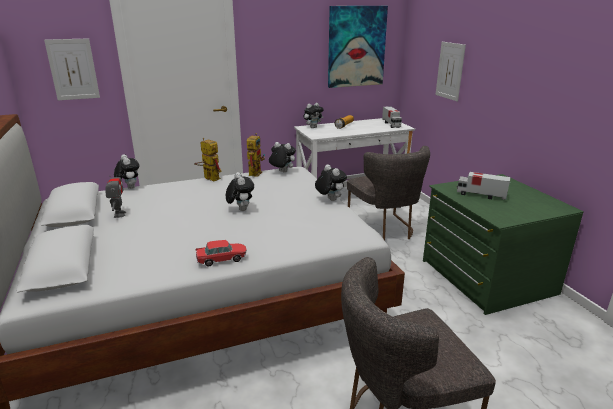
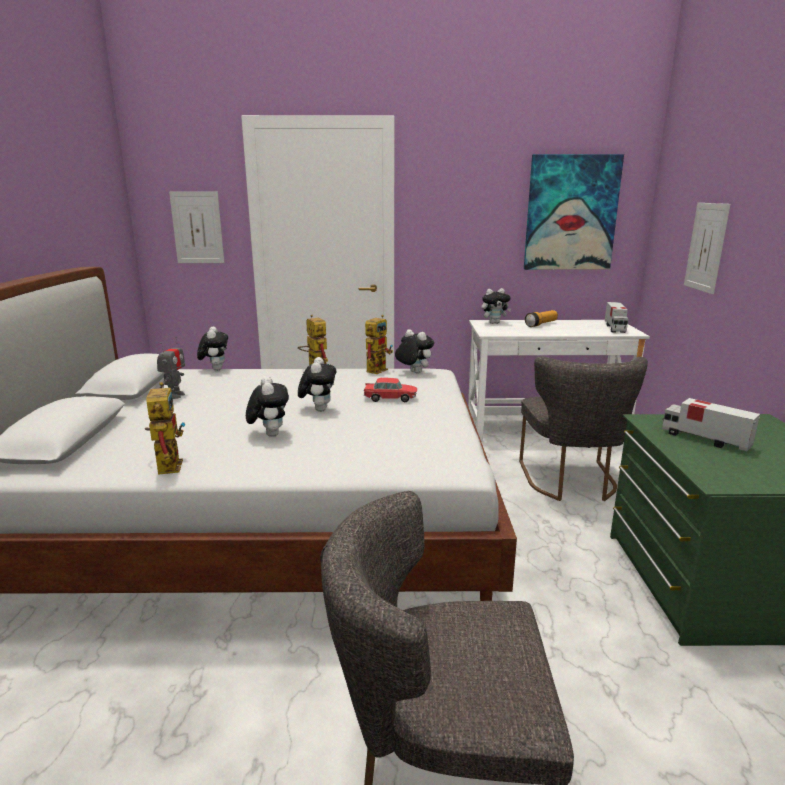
camera: 20 degrees right, 5 degrees down
(168, 268) = (167, 464): none -> toy robot
(221, 259) = (239, 465): toy car -> toy car (390, 398)
(329, 200) = (450, 414): plush toy -> plush toy (269, 434)

